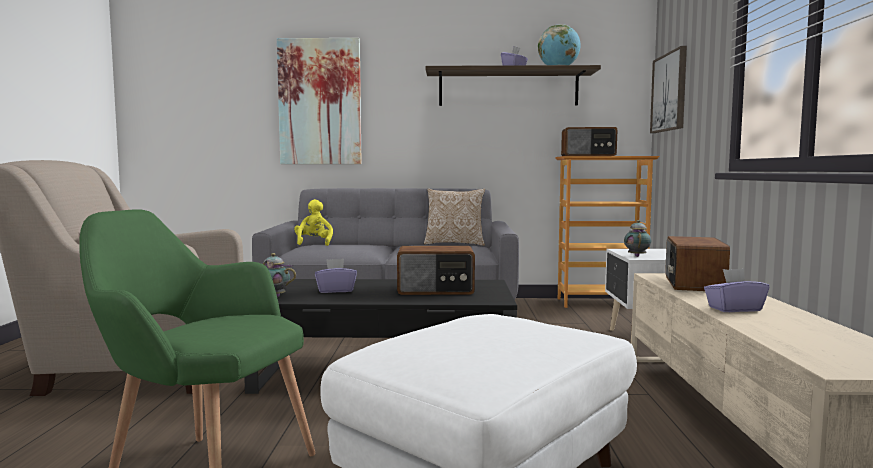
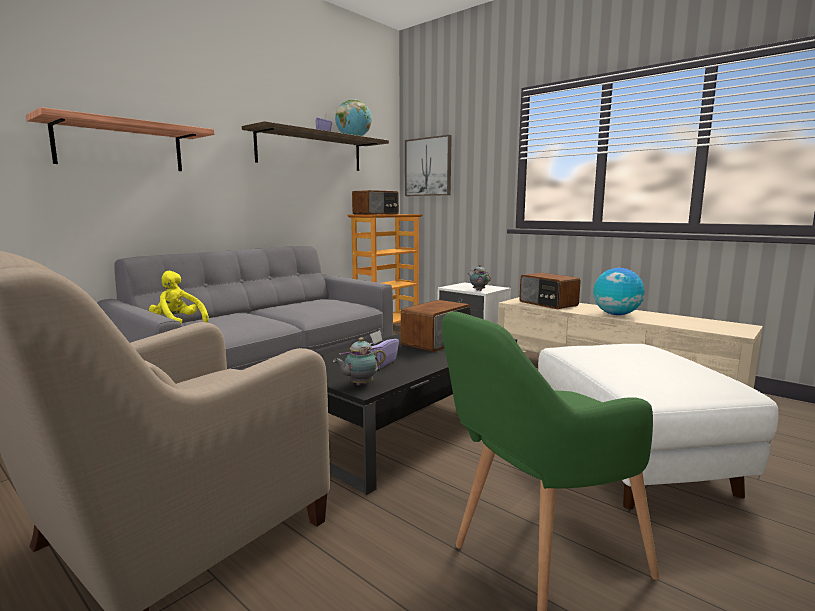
camera: 50 degrees left, 5 degrees up
(320, 102) = (120, 146): picture -> shelf
(454, 243) = (303, 300): pillow -> none
(734, 309) = (616, 314): purple tissue box -> globe

